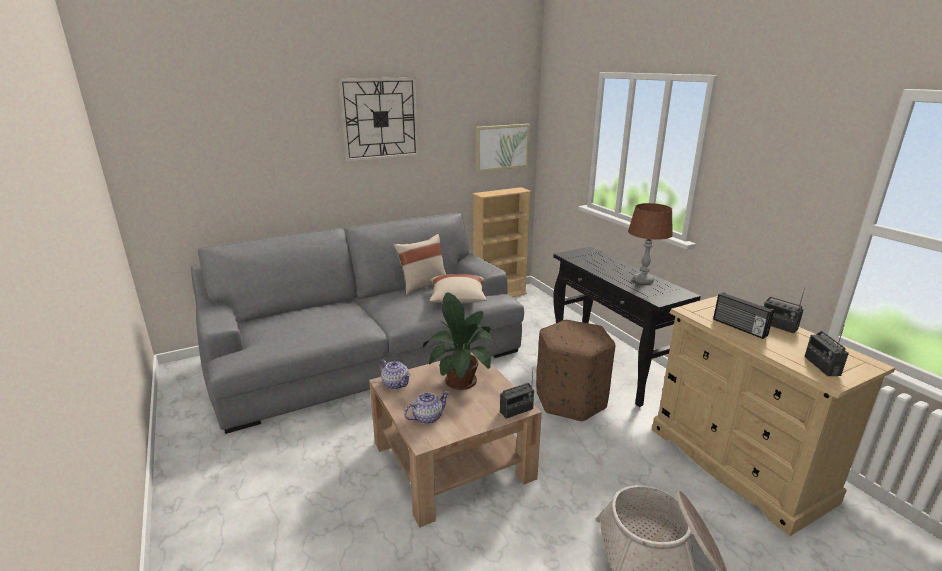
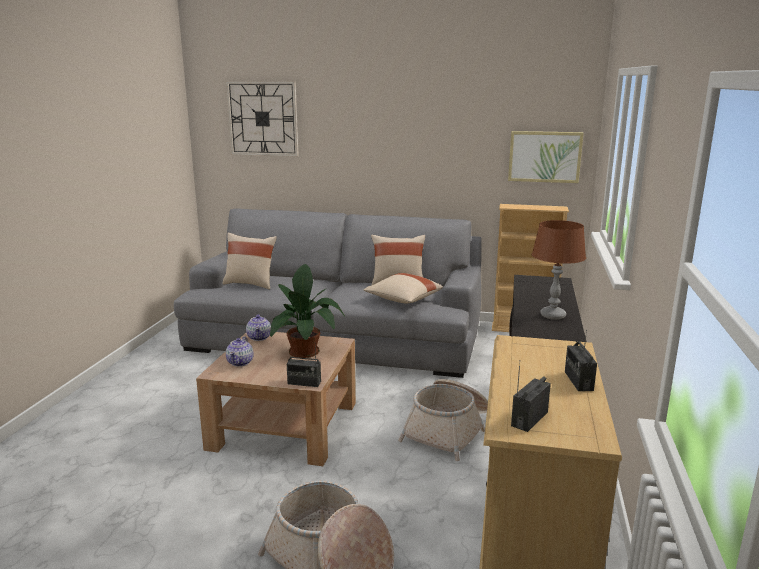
camera: 40 degrees right, 5 degrees down
(288, 329) = (250, 284): none -> beige pillow
(380, 119) = (403, 116): wall clock -> wall clock (263, 118)
(427, 417) = (240, 362): teapot -> teapot turned 90 degrees clockwise
(571, 400) = (448, 431): brown ottoman -> basket
(739, 327) = (526, 367): radio -> none

